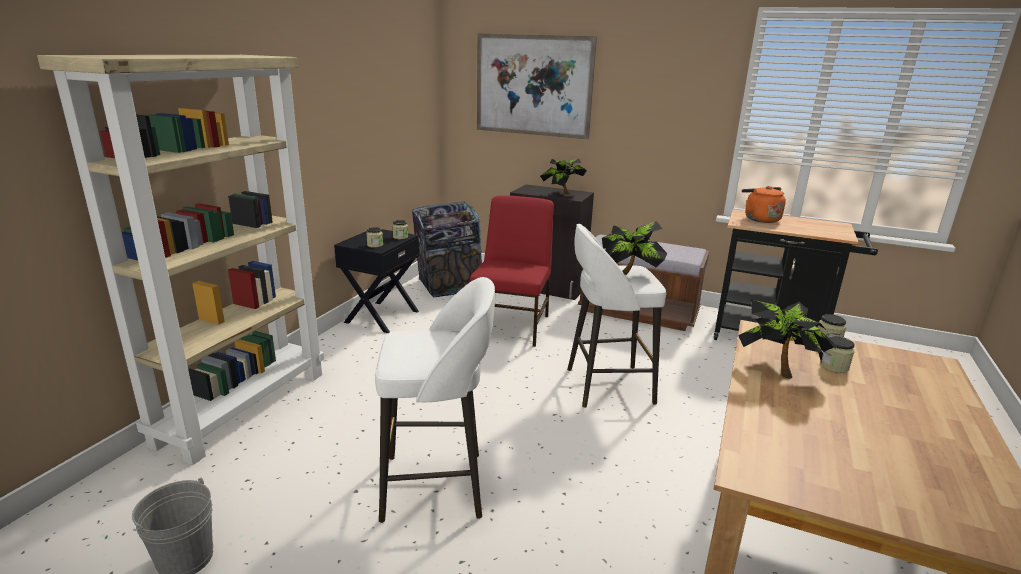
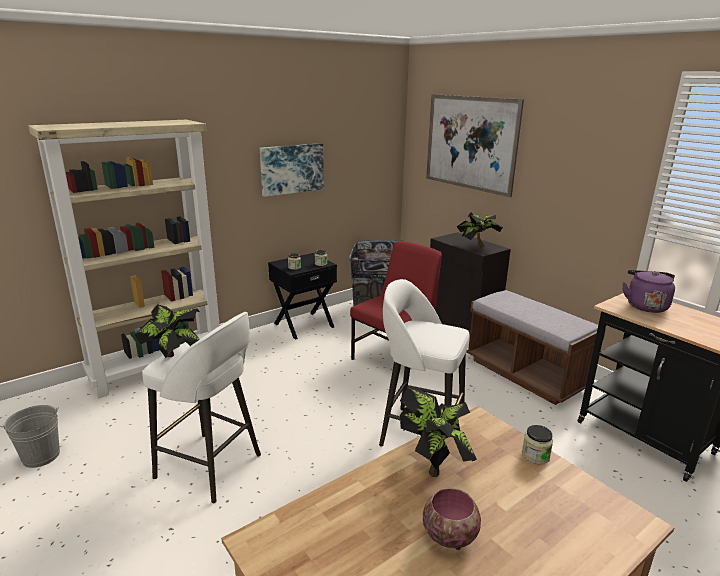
camera: 30 degrees right, 0 degrees up
(348, 123) = (291, 169): none -> picture
(631, 274) = (437, 336): potted plant -> potted plant (173, 358)
(760, 219) = (645, 306): orange kettle -> purple kettle
(834, 366) = (500, 481): jar -> none
(860, 413) = (449, 535): none -> bowl

